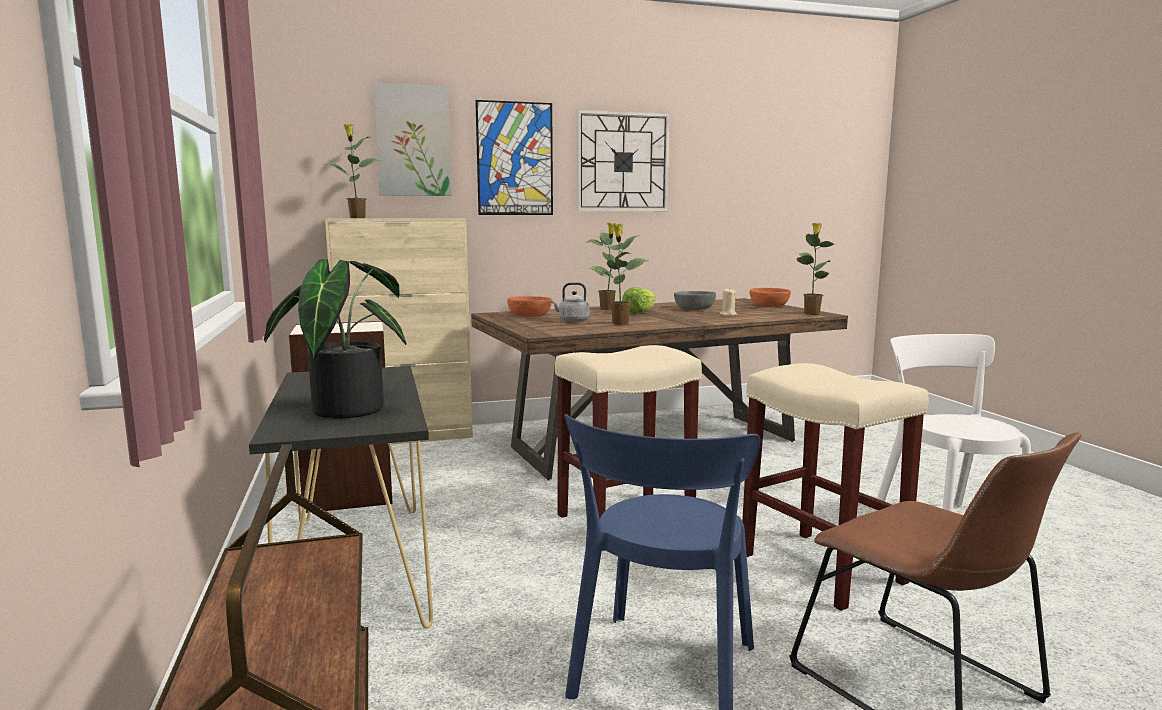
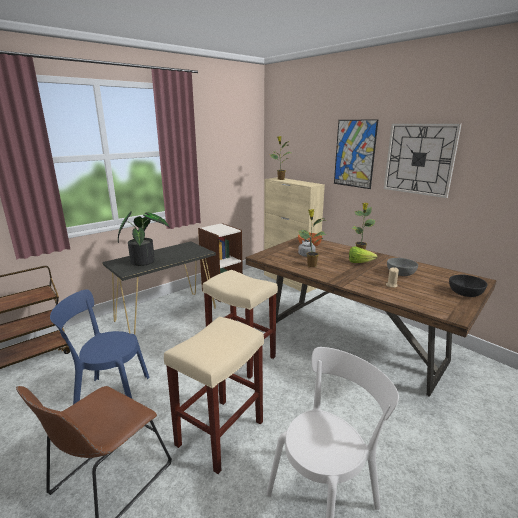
camera: 65 degrees right, 10 degrees up
(413, 141) = (311, 142): picture -> none
(769, 306) = (465, 293): orange bowl -> black bowl
(811, 313) = (449, 312): potted plant -> none

